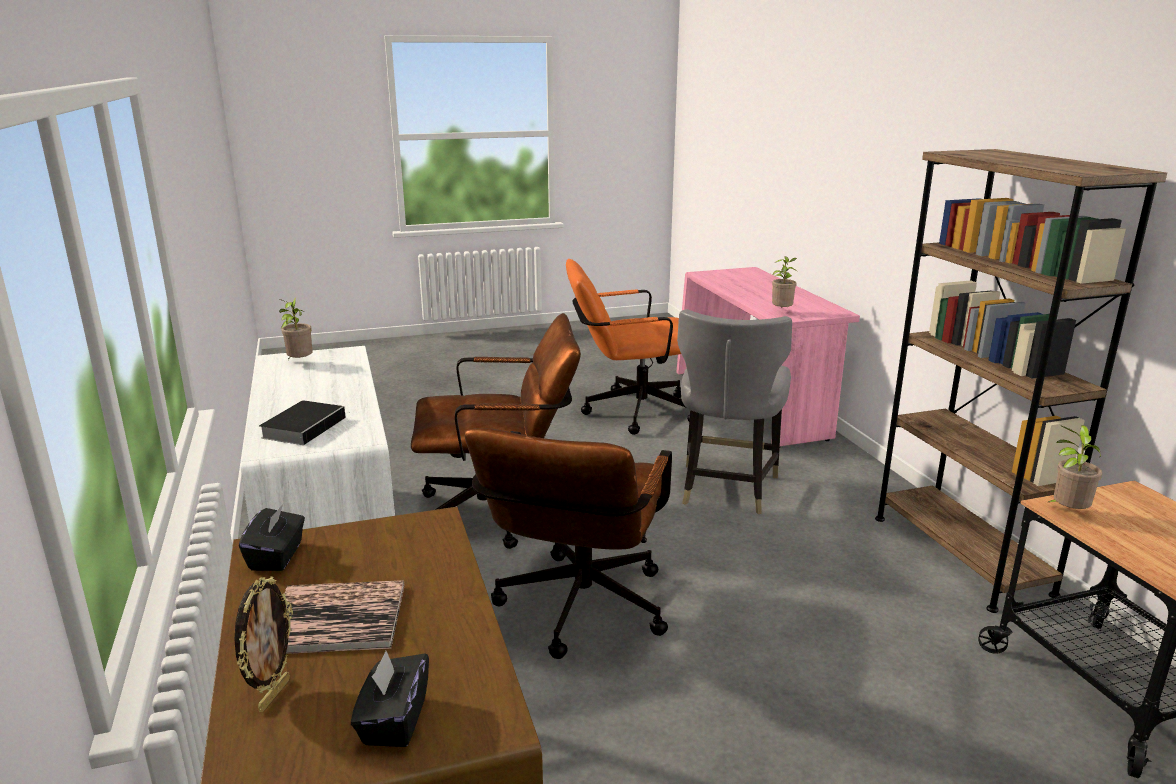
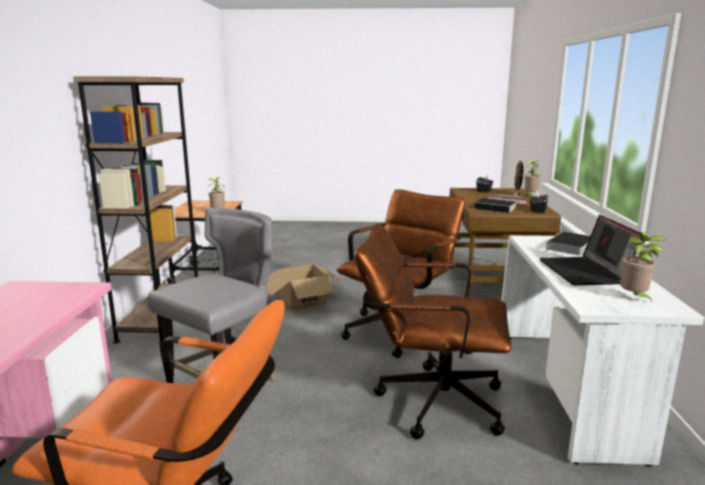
camera: 160 degrees left, 5 degrees down
(321, 386) = (586, 272): none -> laptop
(384, 549) = (496, 208): none -> book
(782, 312) = (64, 295): potted plant -> potted plant (530, 196)
(809, 653) = (303, 300): none -> cardboard box

